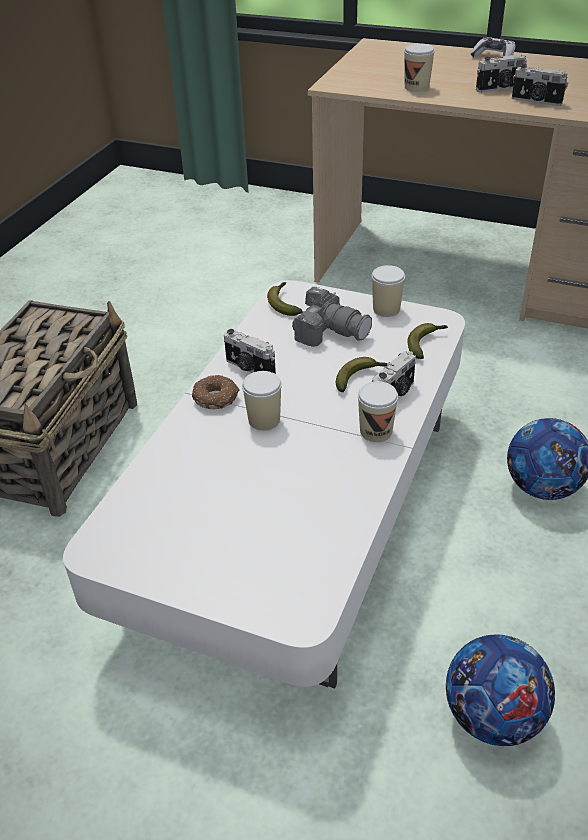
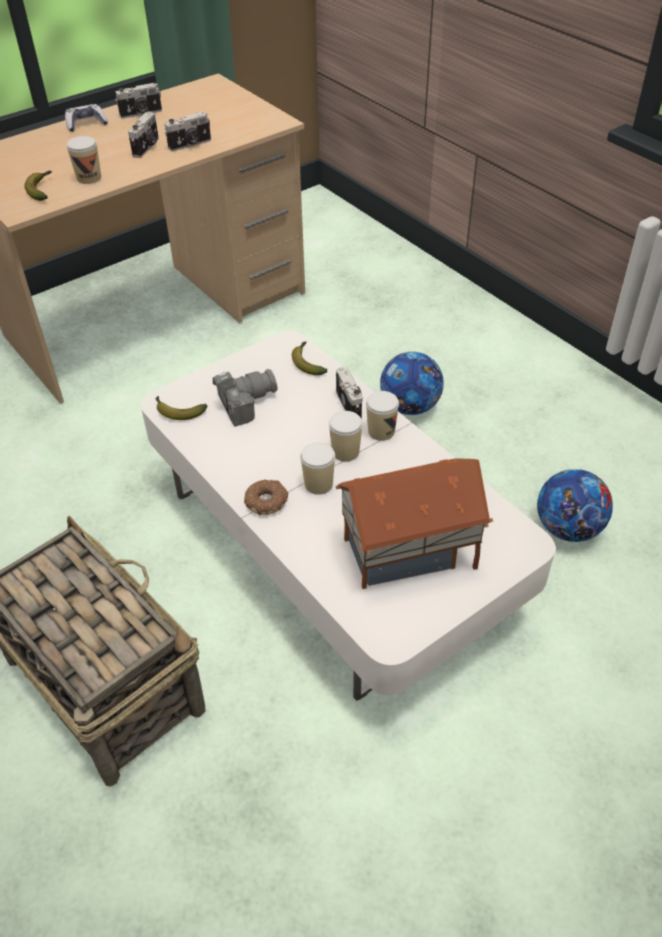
camera: 60 degrees left, 5 degrees up
(216, 521) = (410, 554): none -> toy house
(249, 368) = (246, 467): camera -> camera (141, 113)
(360, 378) = (315, 413): banana -> banana (41, 190)
(386, 309) = (245, 362): cup -> cup (345, 452)

